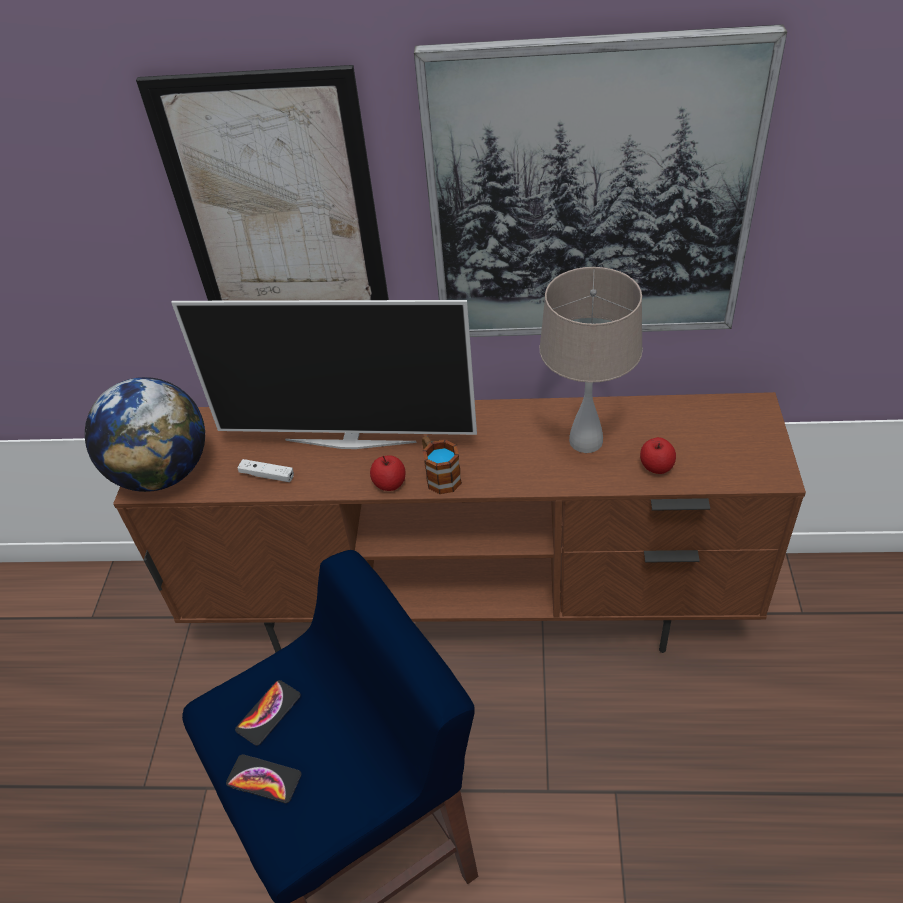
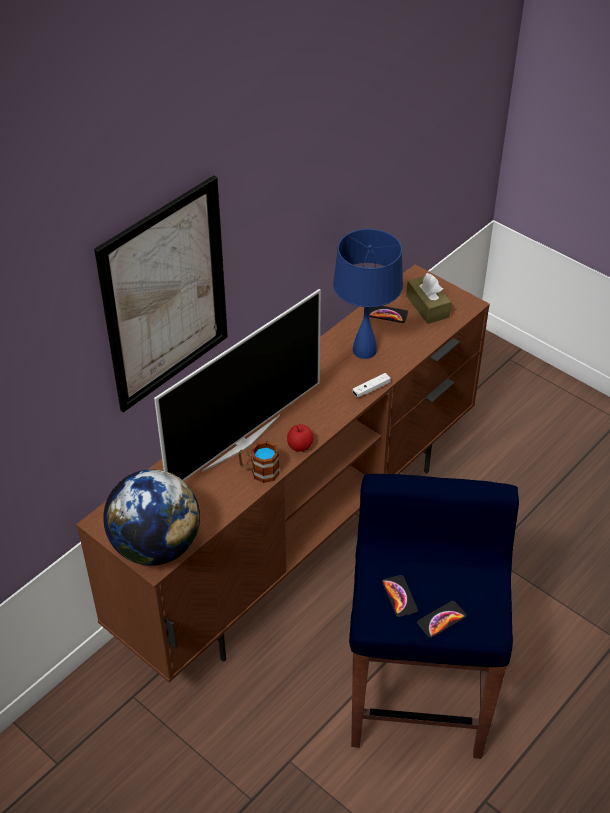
camera: 55 degrees left, 0 degrees up
(267, 475) = (224, 496): white game controller -> white game controller (371, 389)
(439, 475) = (319, 422): mug -> mug (259, 471)
(586, 440) = (364, 350): beige table lamp -> blue table lamp
(589, 198) = (324, 194): picture -> none
(656, 467) = (414, 338): apple -> none
(665, 422) = (387, 314): none -> phone
(722, 444) = (427, 306): none -> brown tissue box

